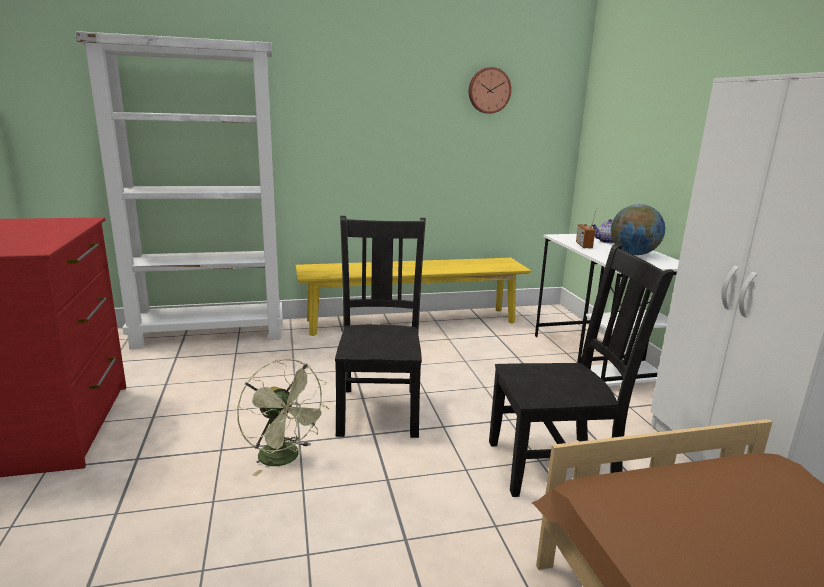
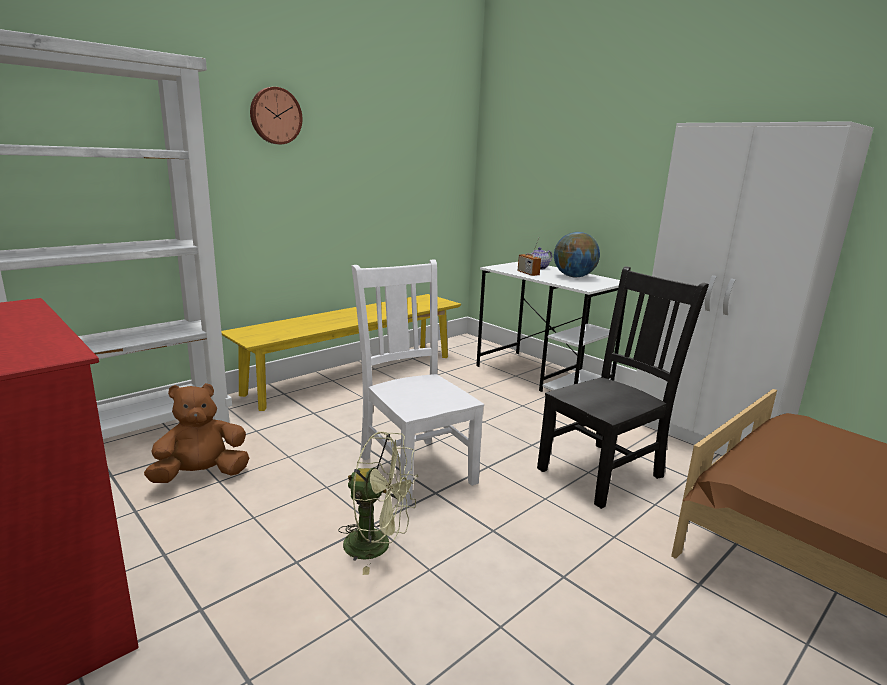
camera: 30 degrees left, 0 degrees up
(226, 371) = (201, 475): none -> brown plush toy
(379, 409) = (415, 467): black chair -> white chair
(489, 90) = (402, 125): wall clock -> wall clock (275, 116)

